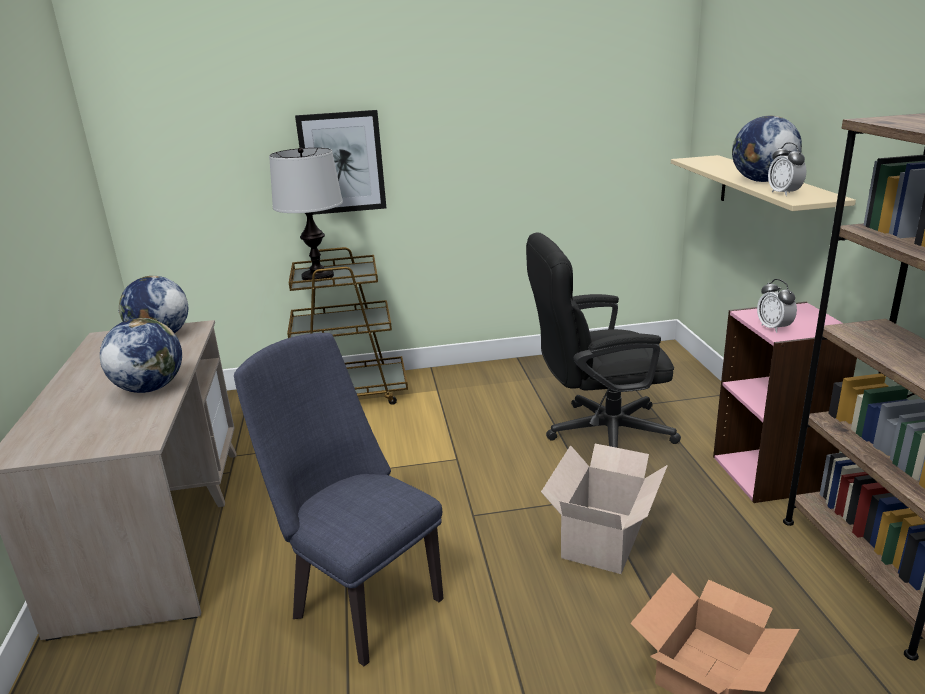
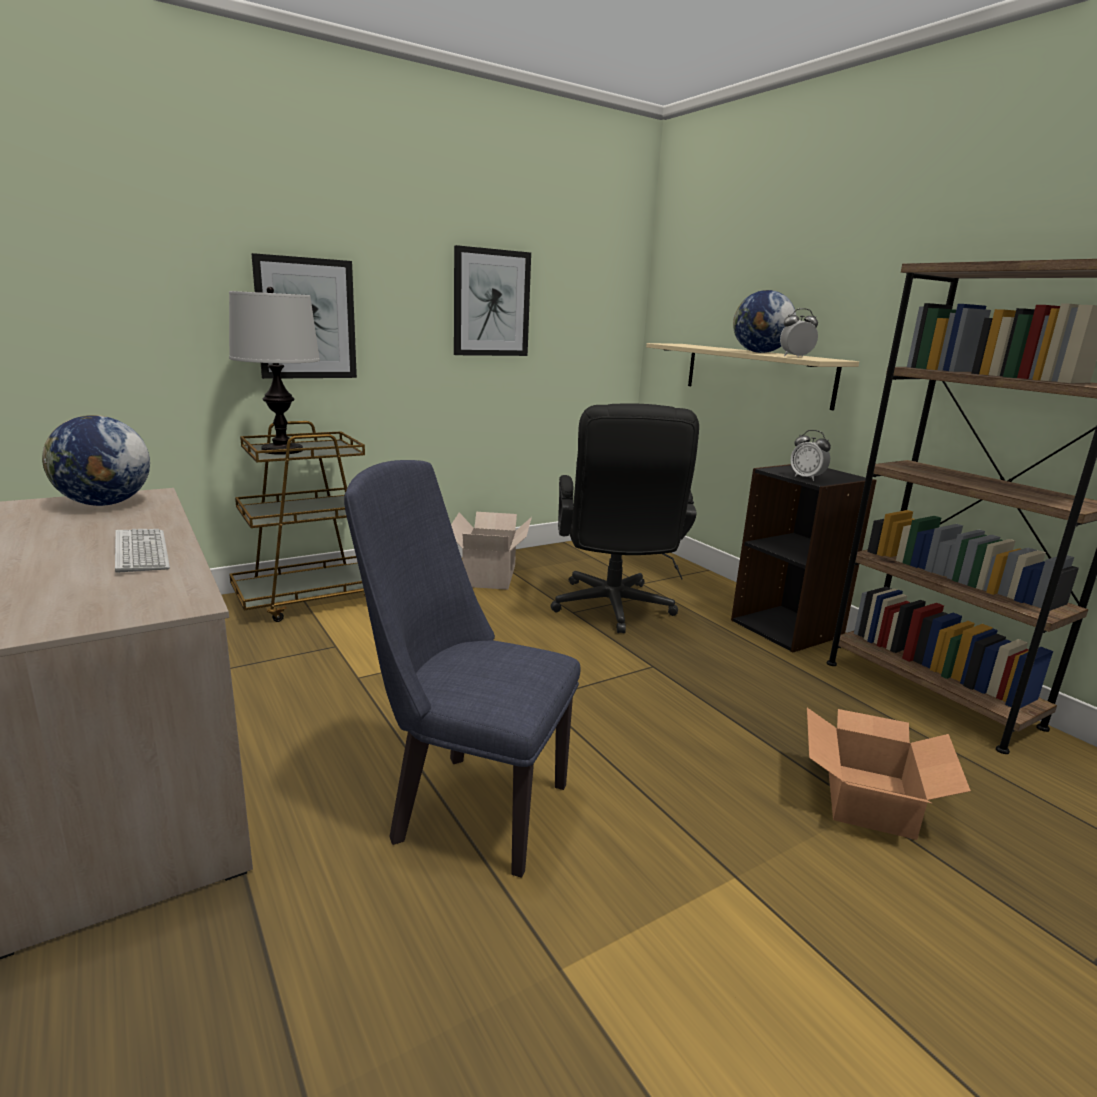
camera: 25 degrees left, 5 degrees down
(149, 388) = (141, 552): globe -> keyboard
(513, 129) = (491, 303): none -> picture
(598, 432) = (613, 610): black office chair -> black office chair turned 60 degrees counterclockwise
(605, 537) = (687, 698): cardboard box -> cardboard box (490, 575)
(771, 473) = (787, 628): pink bookcase -> black bookcase
(784, 193) = (795, 357): alarm clock -> alarm clock turned 120 degrees clockwise

